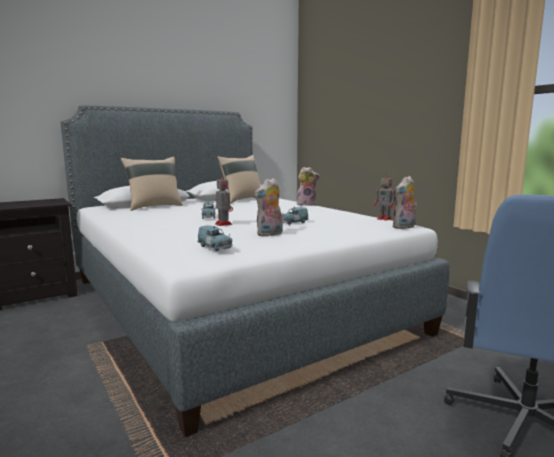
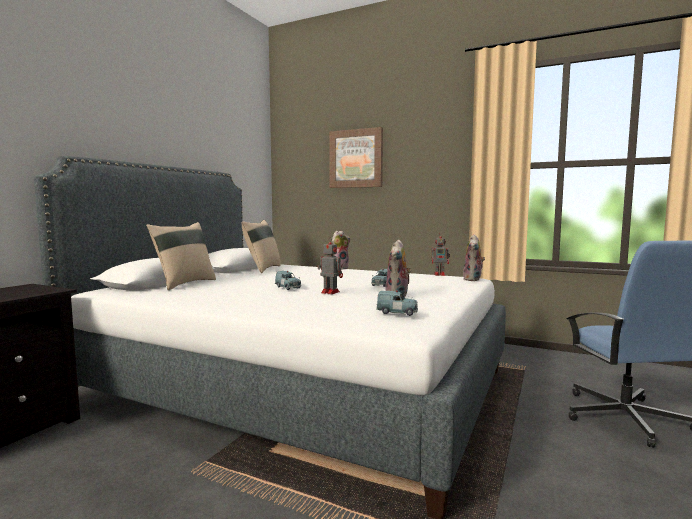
camera: 30 degrees left, 5 degrees down
(361, 91) = (356, 158): none -> picture

